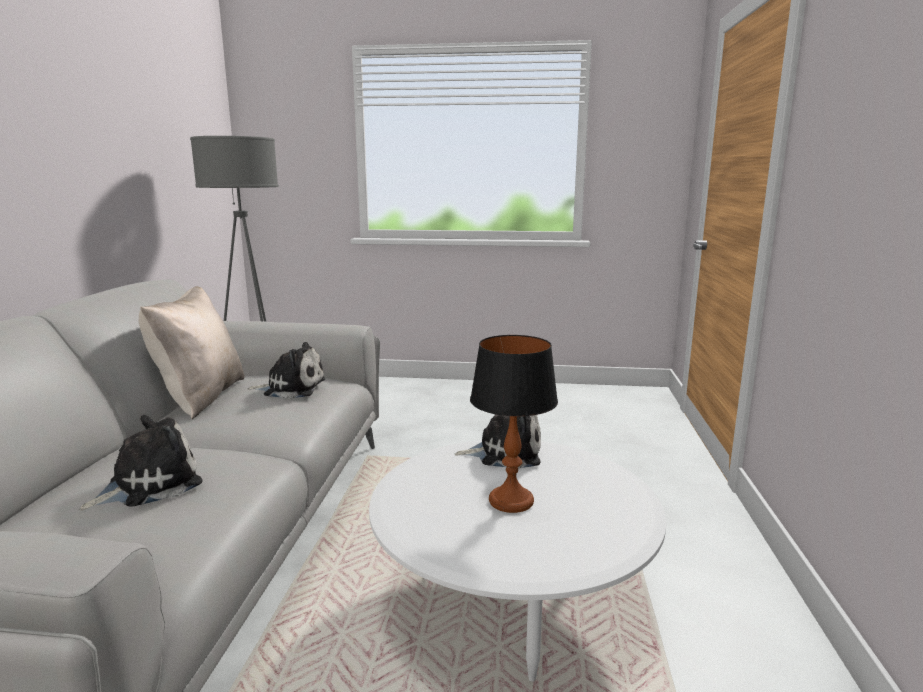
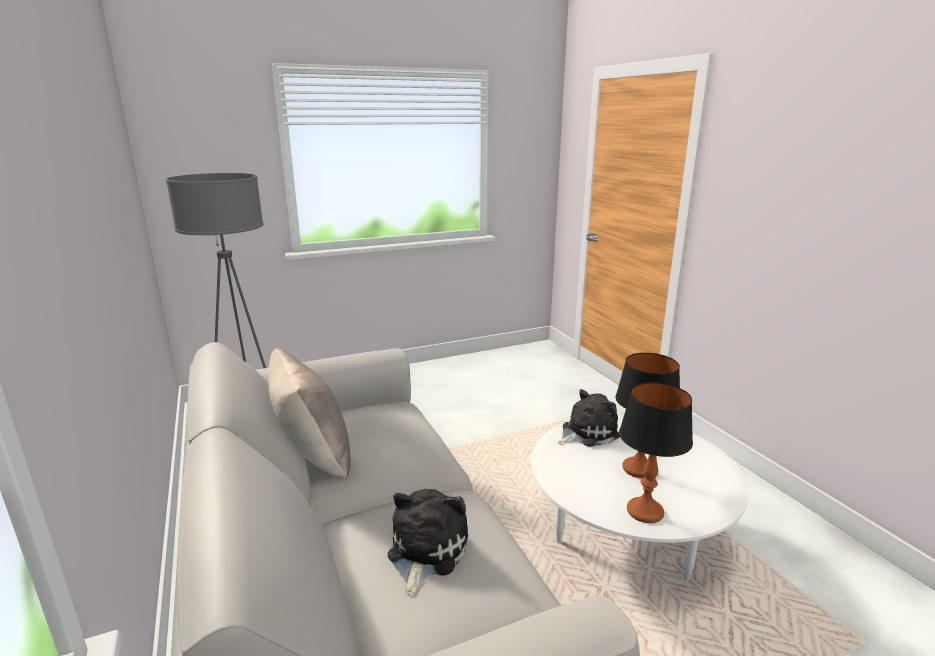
camera: 30 degrees left, 5 degrees up
(291, 388) = (382, 423): plush toy -> none
(449, 541) = (645, 511): none -> table lamp

